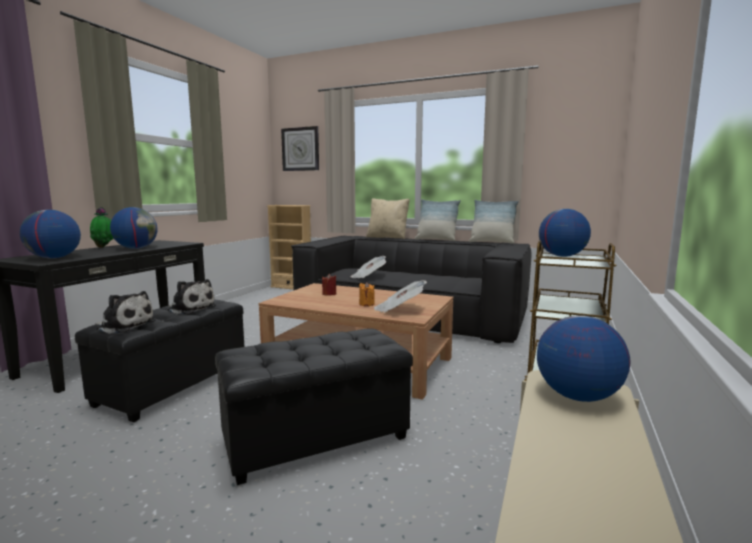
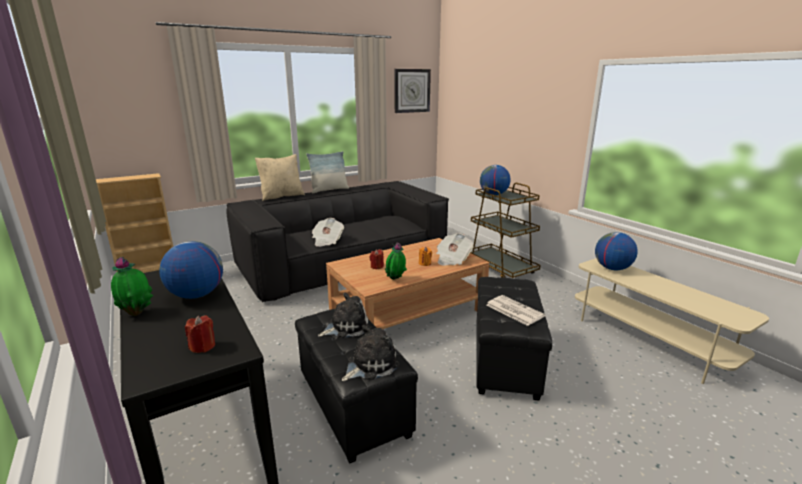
camera: 55 degrees left, 10 degrees up
(54, 258) = (202, 346): globe -> red candle
(287, 352) = (513, 310): none -> newspaper
(300, 149) = (127, 99): wall clock -> wall clock (412, 91)
(307, 303) = (395, 280): none -> potted plant
(492, 242) = (373, 184): pillow -> none

